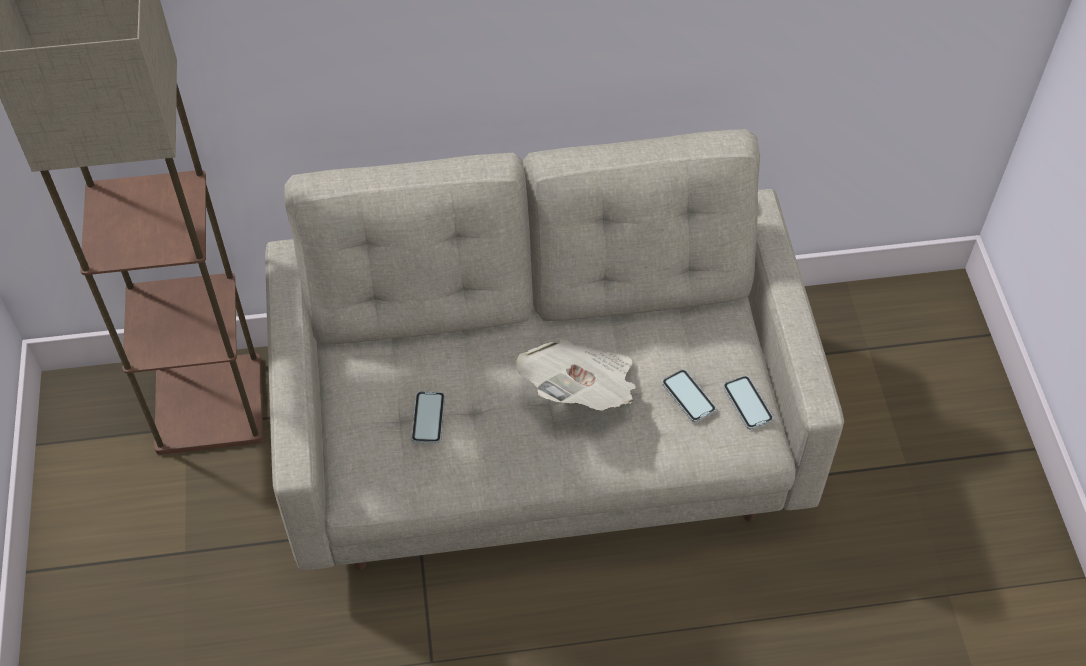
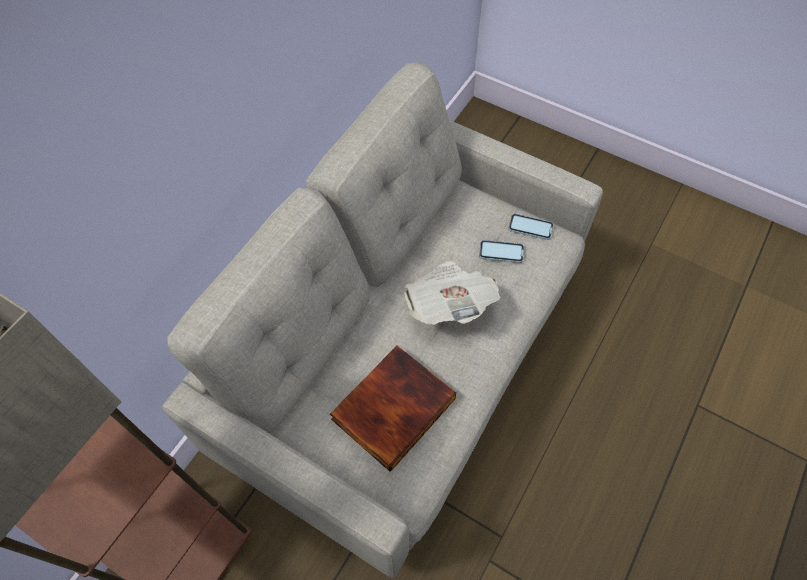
camera: 50 degrees left, 5 degrees up
(428, 418) = (392, 406): phone -> book

